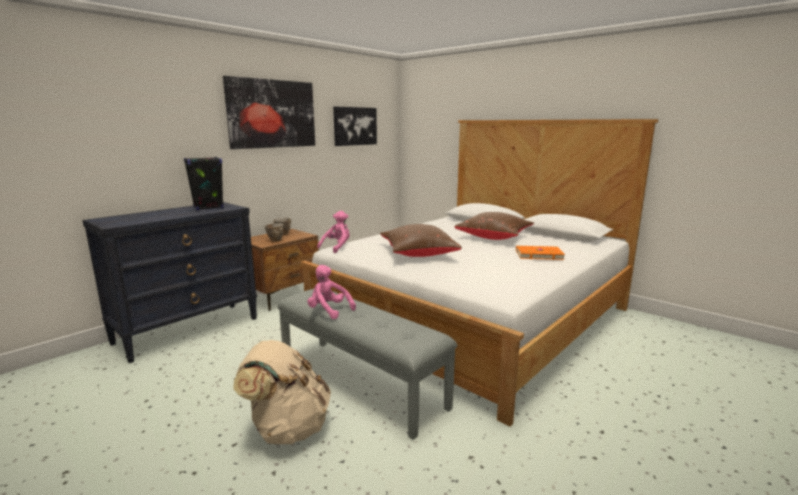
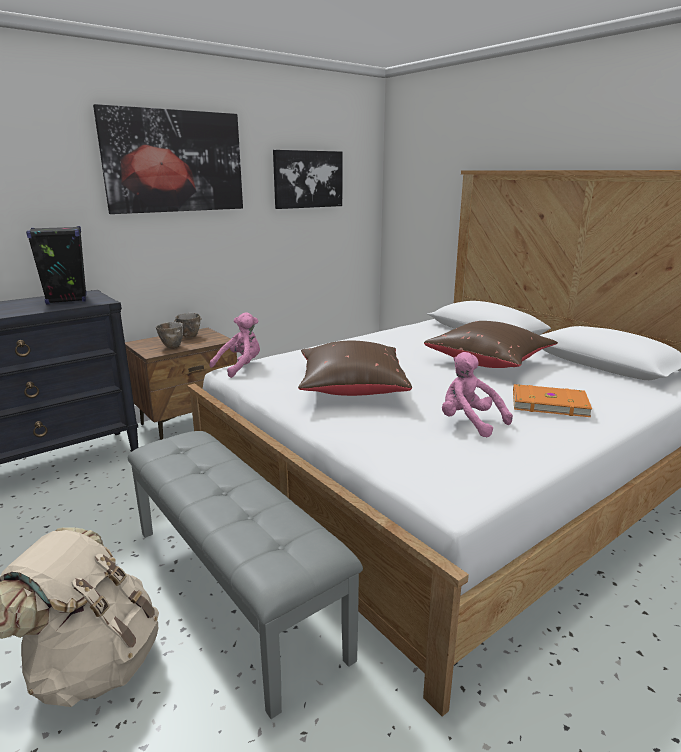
camera: 10 degrees right, 5 degrees up
(329, 311) = (185, 478): pink plush toy -> pink plush toy (469, 422)

